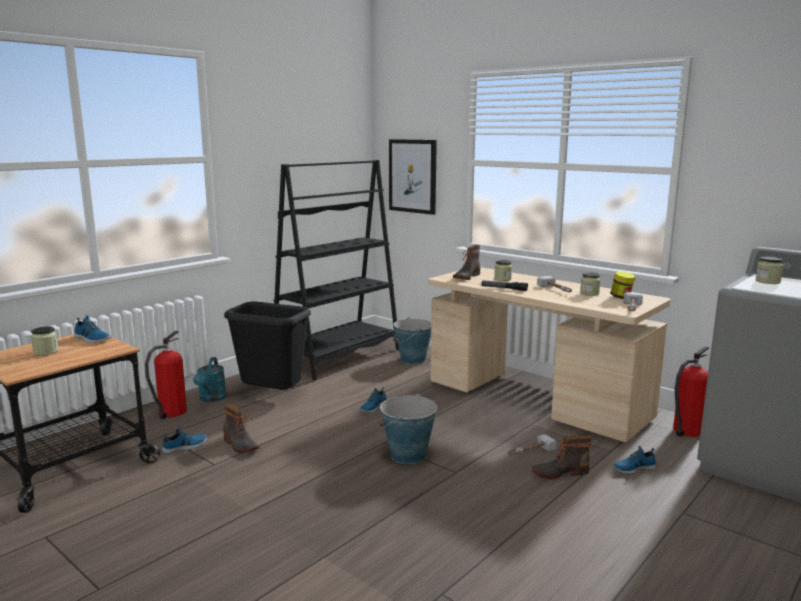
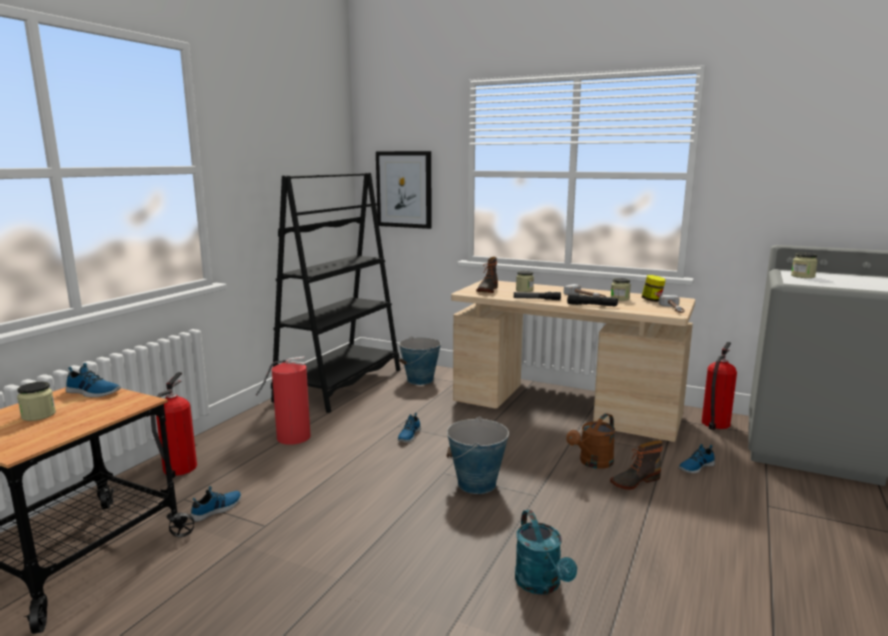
camera: 15 degrees left, 0 degrees up
(211, 399) = (220, 447): turquoise watering can -> turquoise watering can (541, 585)
(239, 445) = (283, 498): boot -> none
(272, 397) = (291, 437): black trash can -> fire extinguisher
(530, 451) = (592, 463): hammer -> brown watering can
(552, 298) = (592, 305): none -> black flashlight

